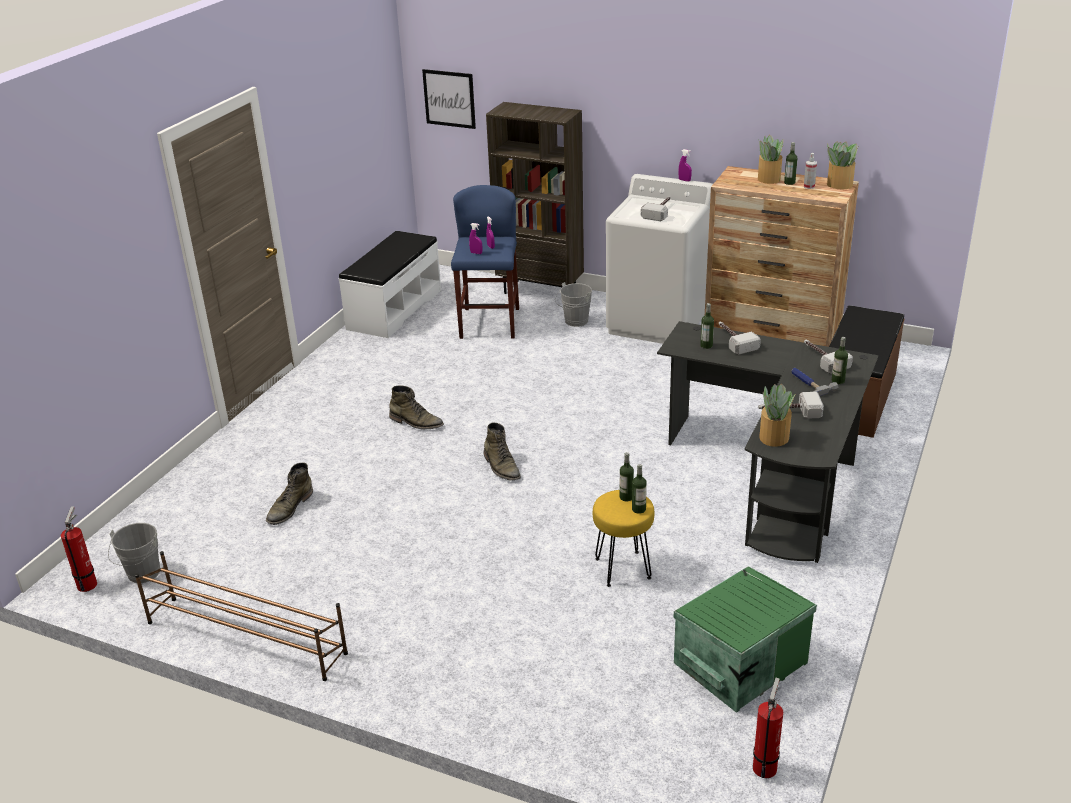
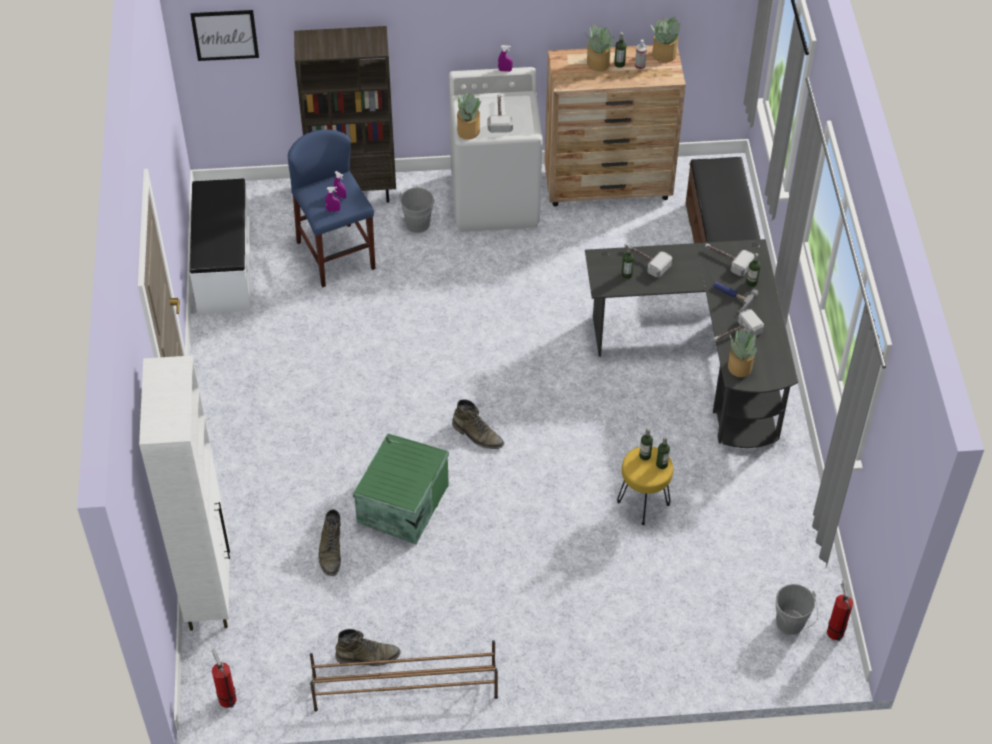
camera: 30 degrees left, 20 degrees up
(142, 575) = (266, 670): grey bucket -> grey bucket (791, 625)
(163, 500) = (209, 589): none -> white cabinet
(416, 423) = (364, 412): green boot -> green boot (368, 656)
(623, 214) = (468, 131): none -> potted plant
(738, 662) = (773, 555): green storage box -> green storage box (401, 504)

